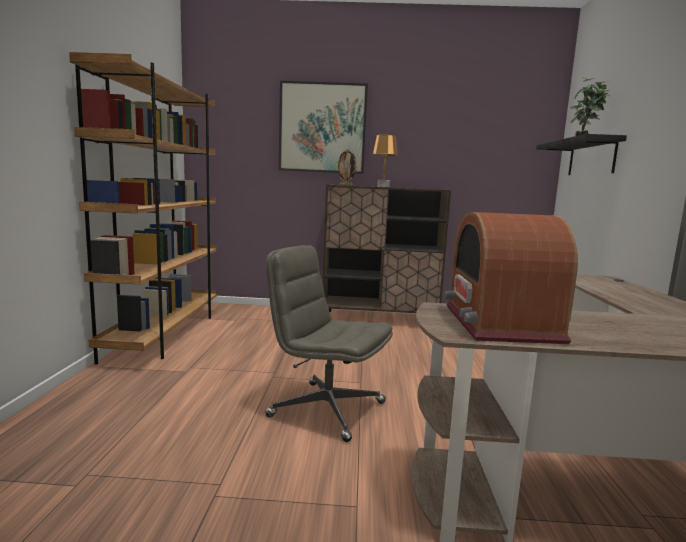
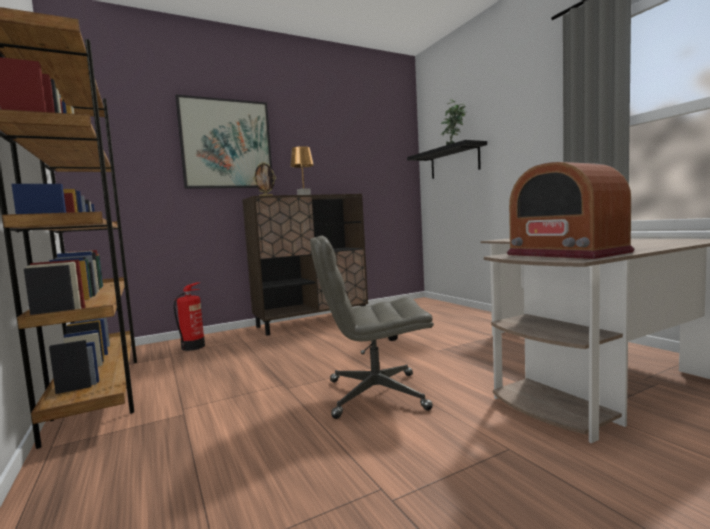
camera: 30 degrees left, 5 degrees down
(260, 316) = (193, 347): none -> fire extinguisher

